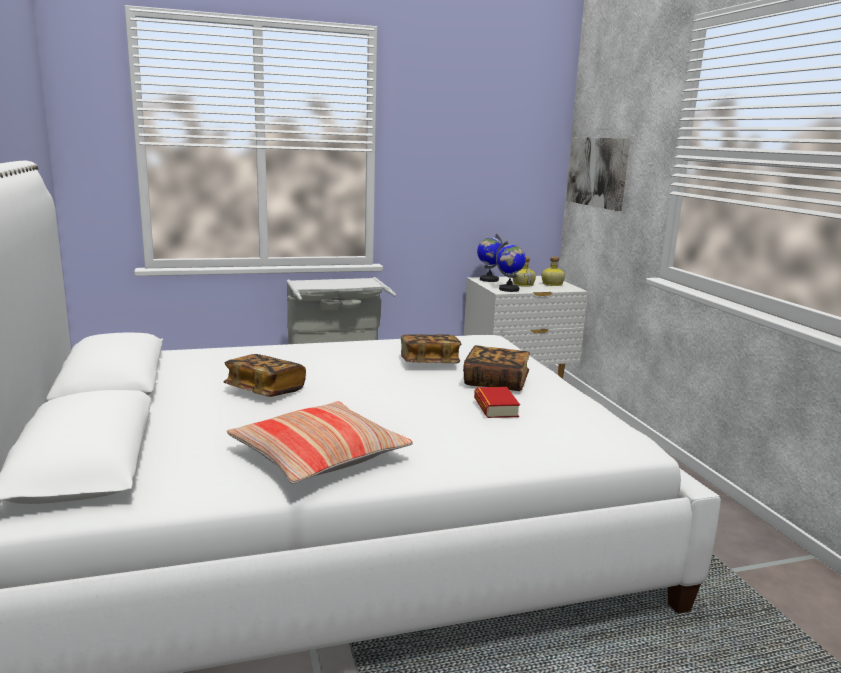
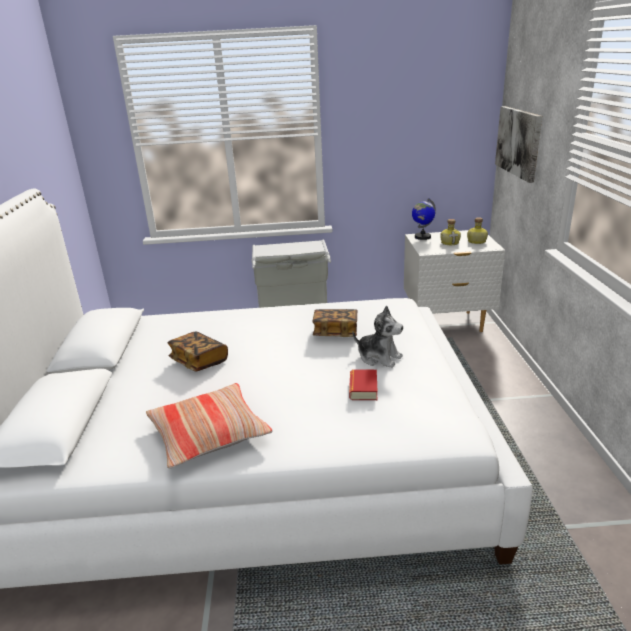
camera: 15 degrees right, 10 degrees up
(496, 382) = (379, 357): book -> plush toy
(509, 289) = (434, 249): globe -> none

